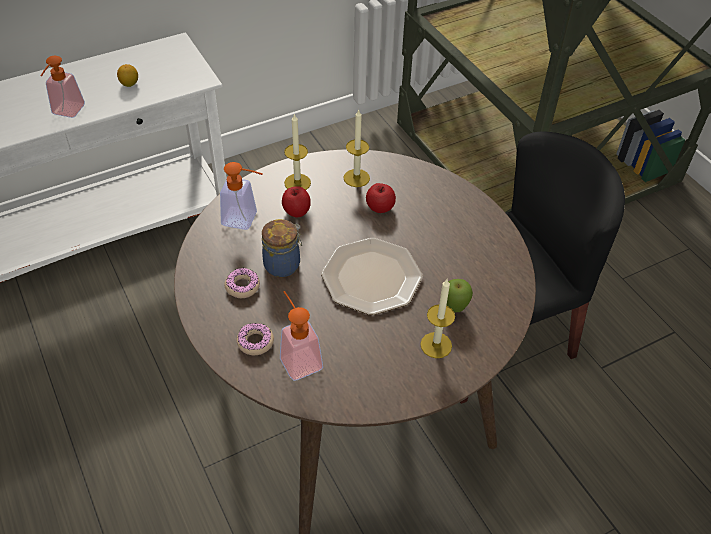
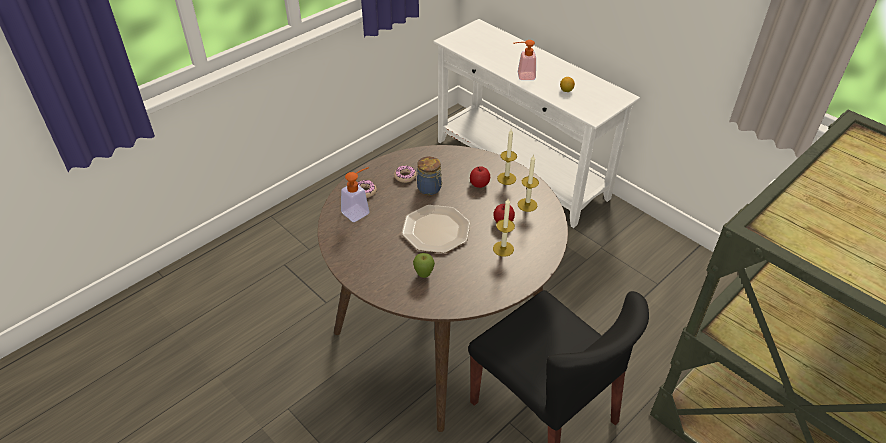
camera: 75 degrees right, 5 degrees down
(245, 220) = (460, 164): soap dispenser -> none
(436, 345) = (389, 271): candle -> candle (503, 249)

